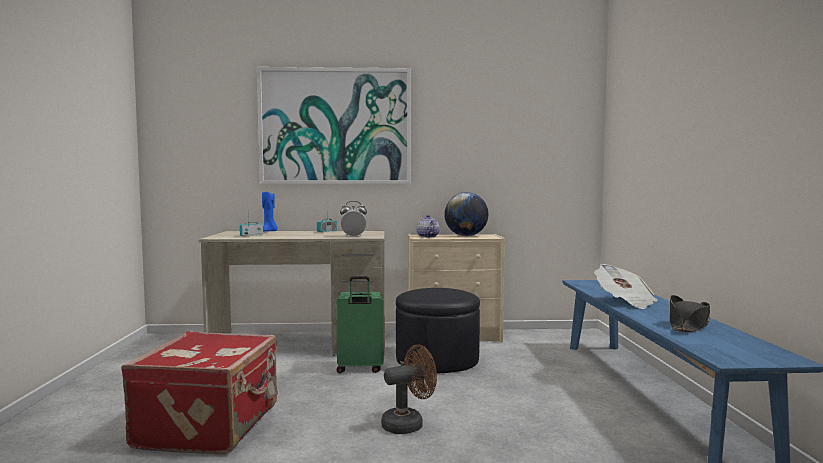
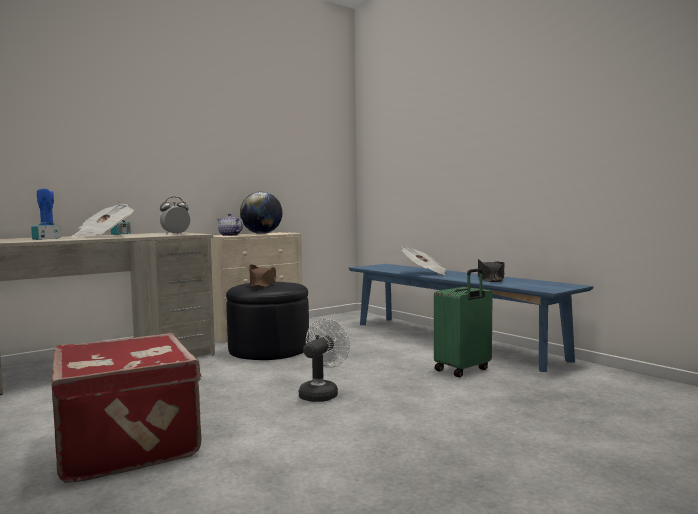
camera: 35 degrees left, 0 degrees up
(299, 234) = (103, 236): none -> newspaper
(335, 127) = (117, 118): picture -> none
(360, 369) = (209, 368): green suitcase -> green suitcase (463, 370)
(408, 424) = (321, 393): brown fan -> white fan
(432, 292) = (262, 284): none -> brown hat

